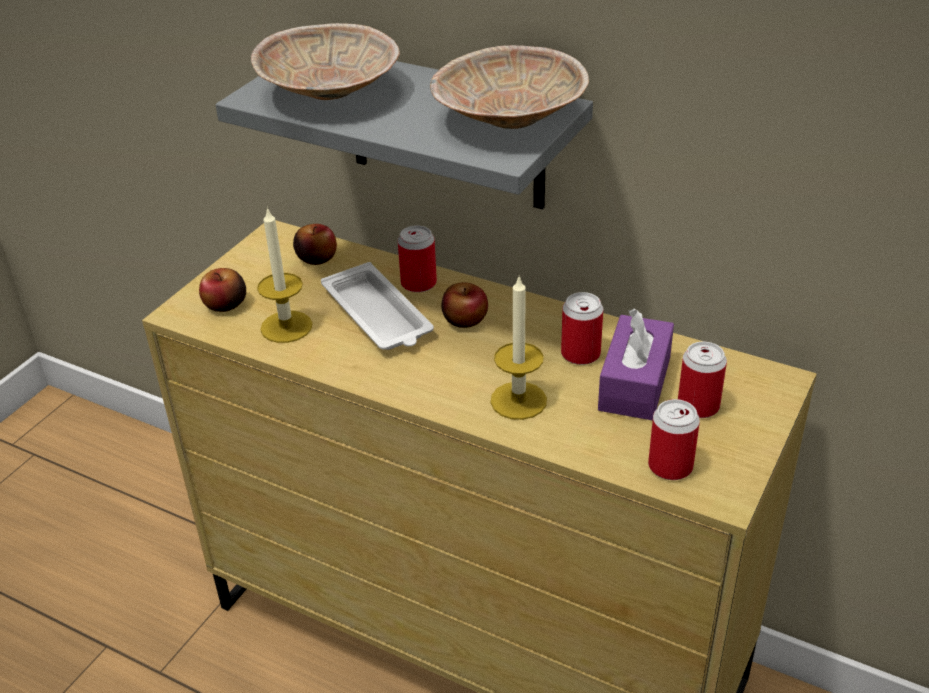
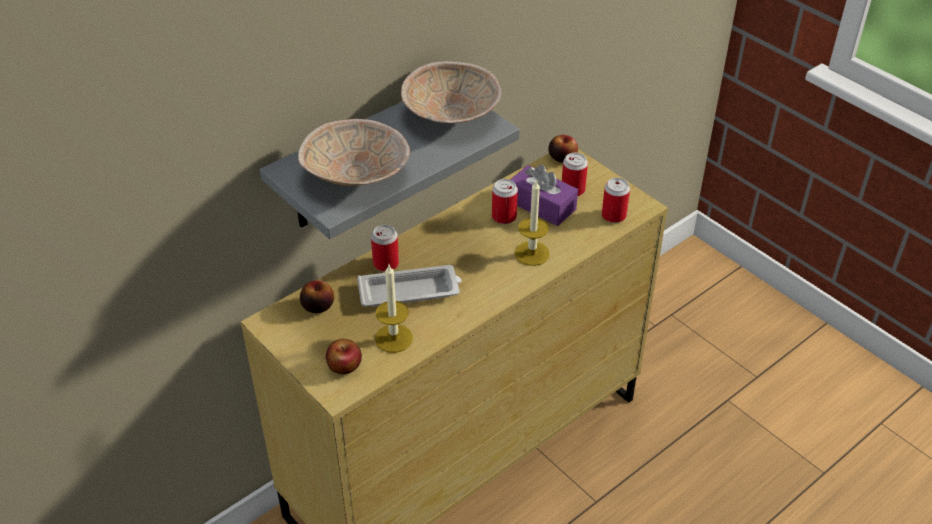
camera: 70 degrees left, 5 degrees up
(465, 319) = (440, 253): apple -> apple (562, 157)

